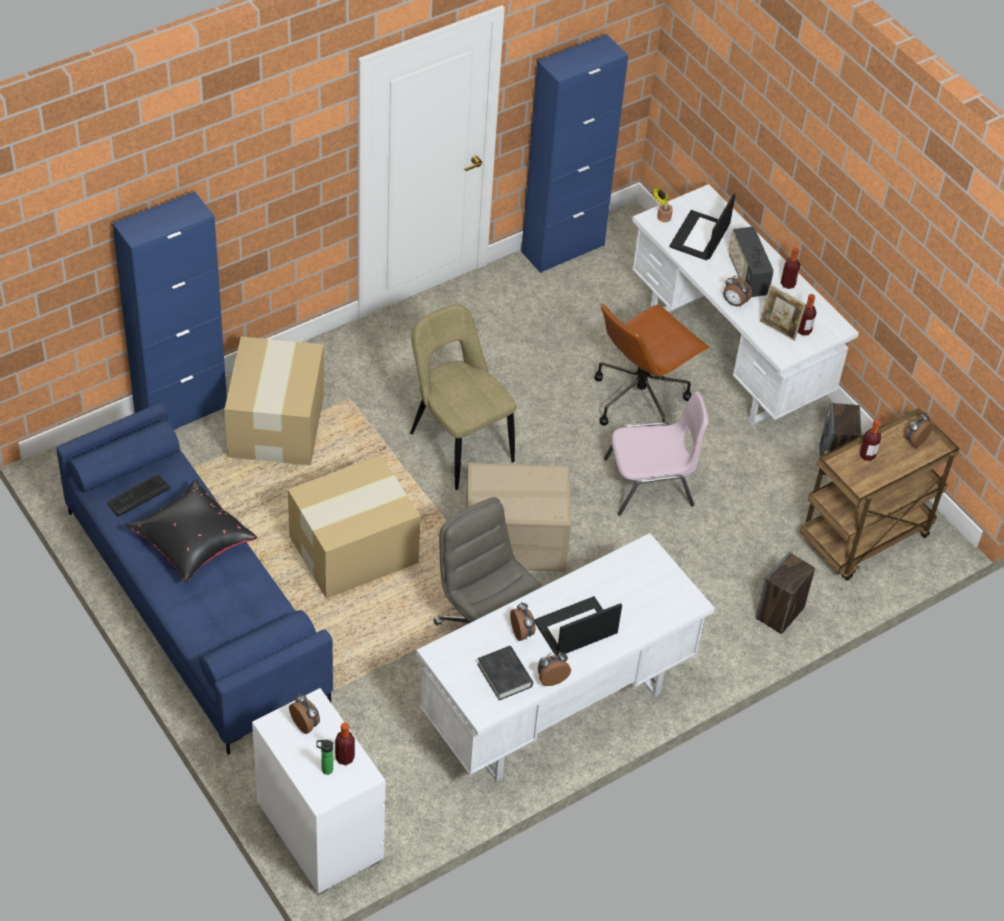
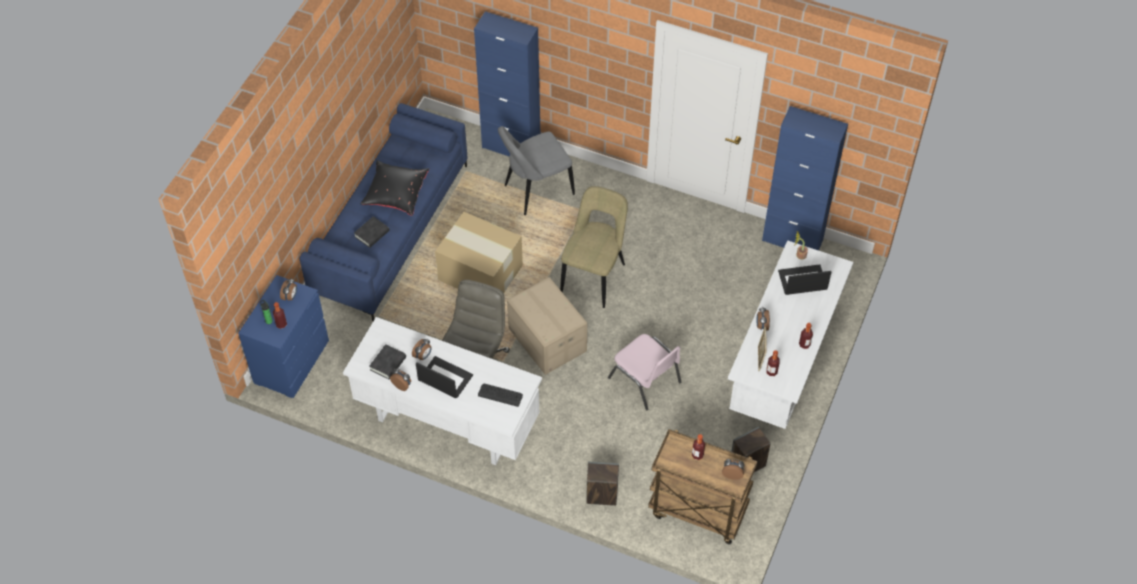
camera: 60 degrees right, 5 degrees up
(138, 495) = (407, 155): keyboard -> keyboard (500, 395)
(236, 602) = (372, 234): none -> black book
(275, 426) = (536, 191): cardboard box -> grey chair
(319, 830) = (292, 362): white dresser -> blue dresser
(640, 399) = (706, 341): brown office chair -> none
(747, 275) = (791, 320): radio -> none

